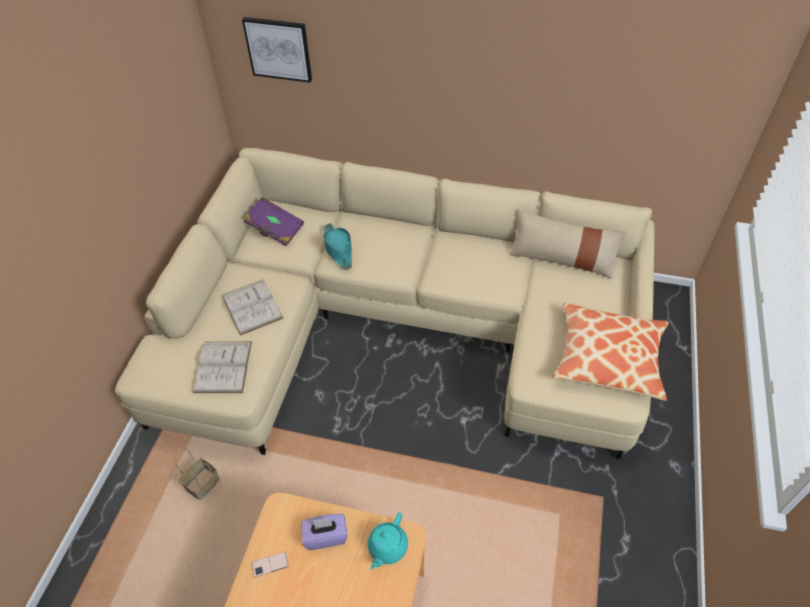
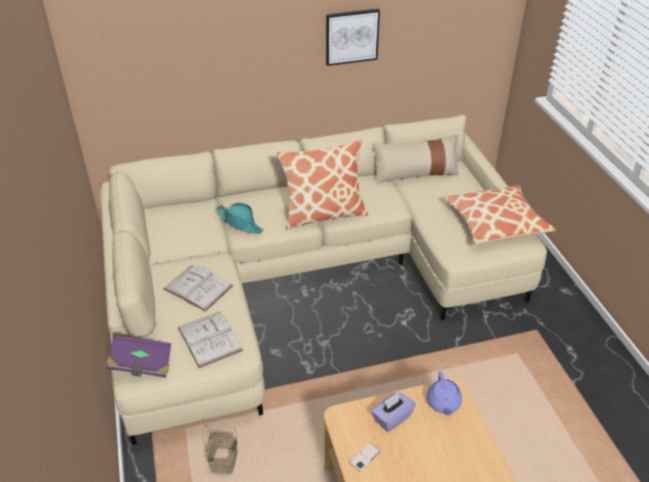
camera: 30 degrees left, 10 degrees down
(275, 230) = (172, 226): purple book -> purple book (141, 365)
(278, 49) = (137, 62): picture -> picture (351, 36)
(387, 548) = (443, 403): turquoise teapot -> purple teapot
(427, 271) = (323, 214): none -> pillow

